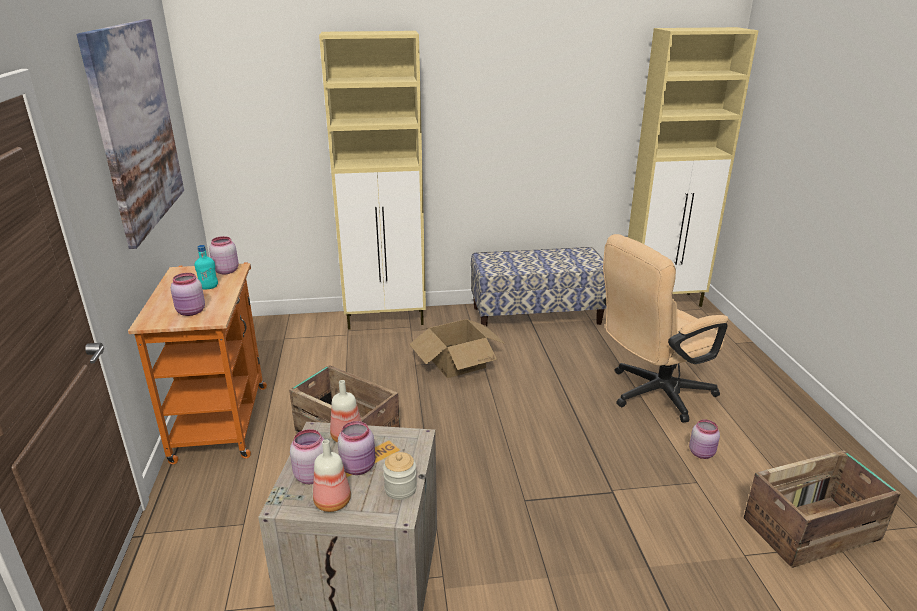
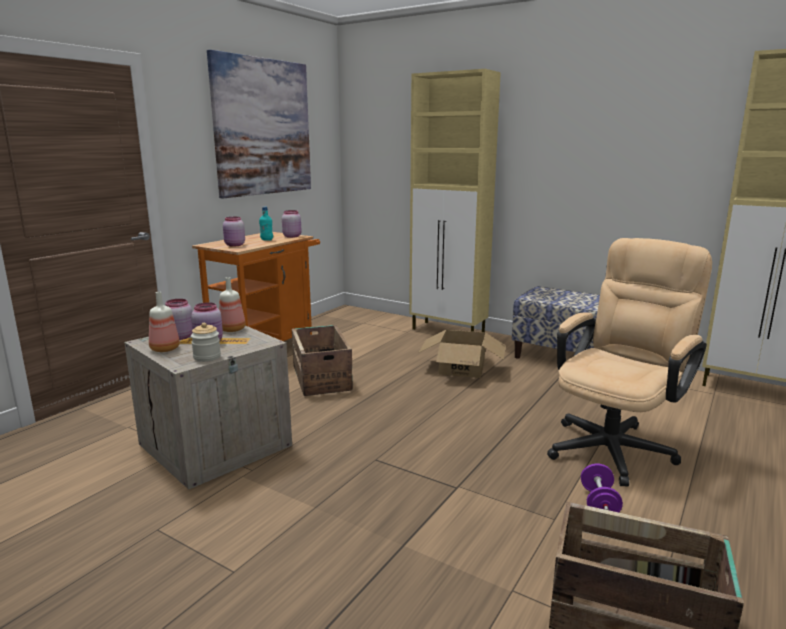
camera: 40 degrees right, 10 degrees down
(652, 394) = (615, 445): beige office chair -> beige office chair turned 120 degrees clockwise
(702, 453) = (599, 504): pink jar -> purple dumbbell

